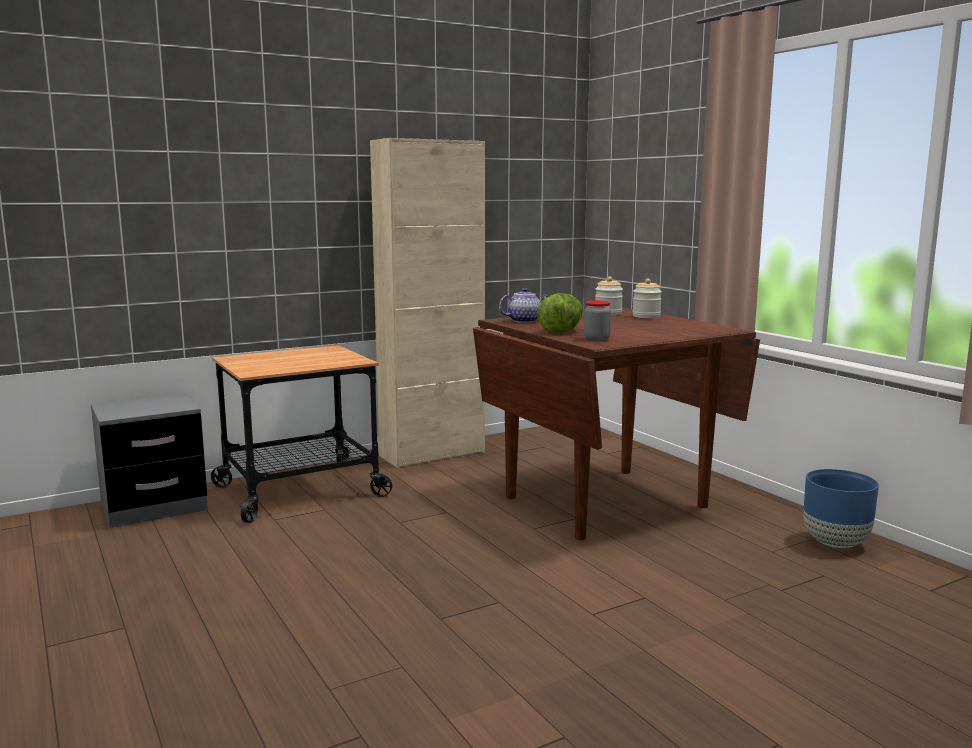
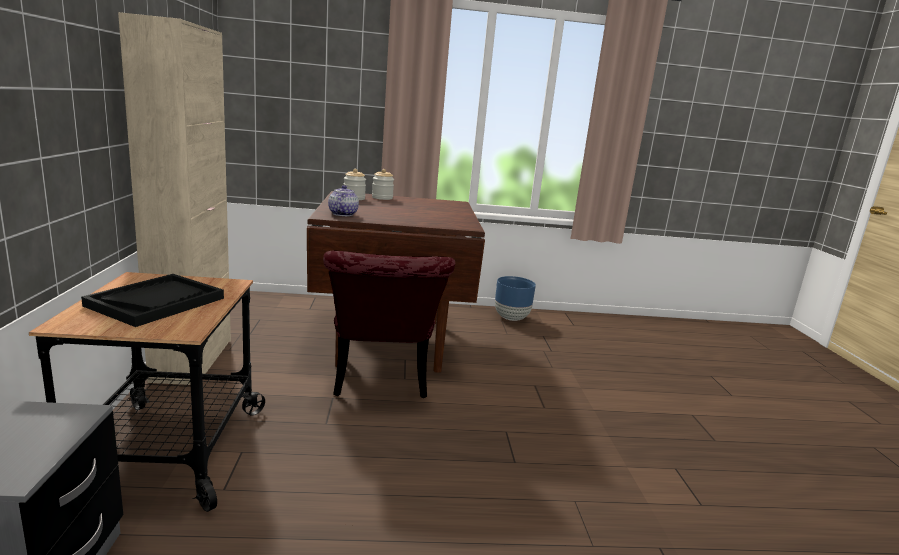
camera: 65 degrees left, 5 degrees up
(292, 359) = (156, 302): none -> black tray
(508, 520) = (380, 381): none -> red chair
(562, 331) = (404, 219): lettuce -> none
(596, 339) = (447, 222): jar -> none

